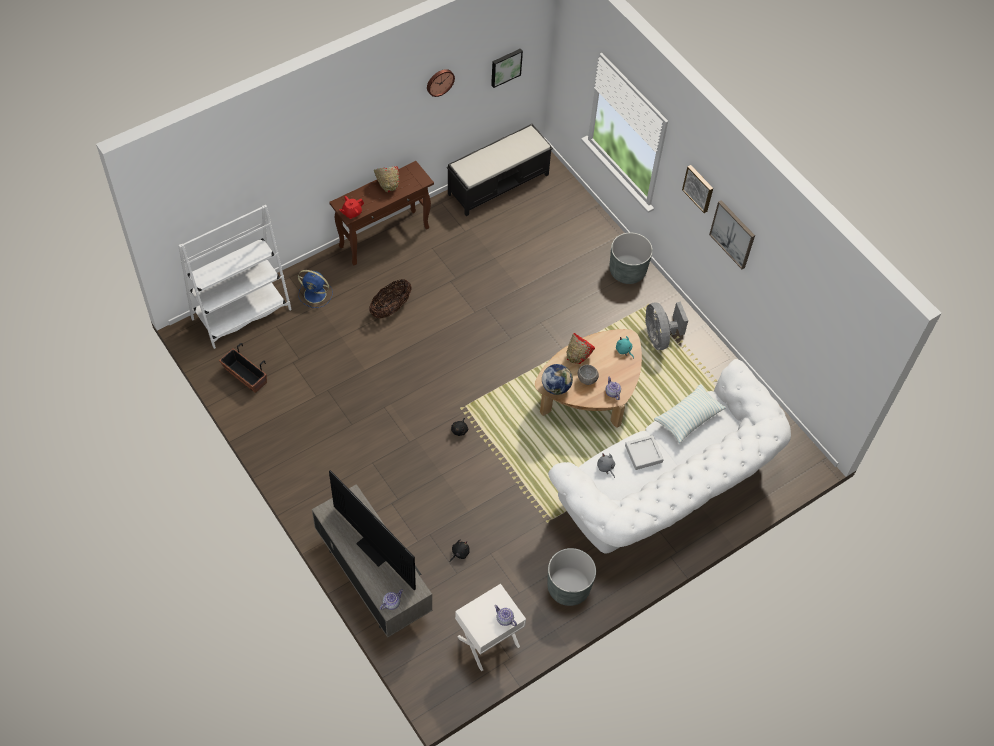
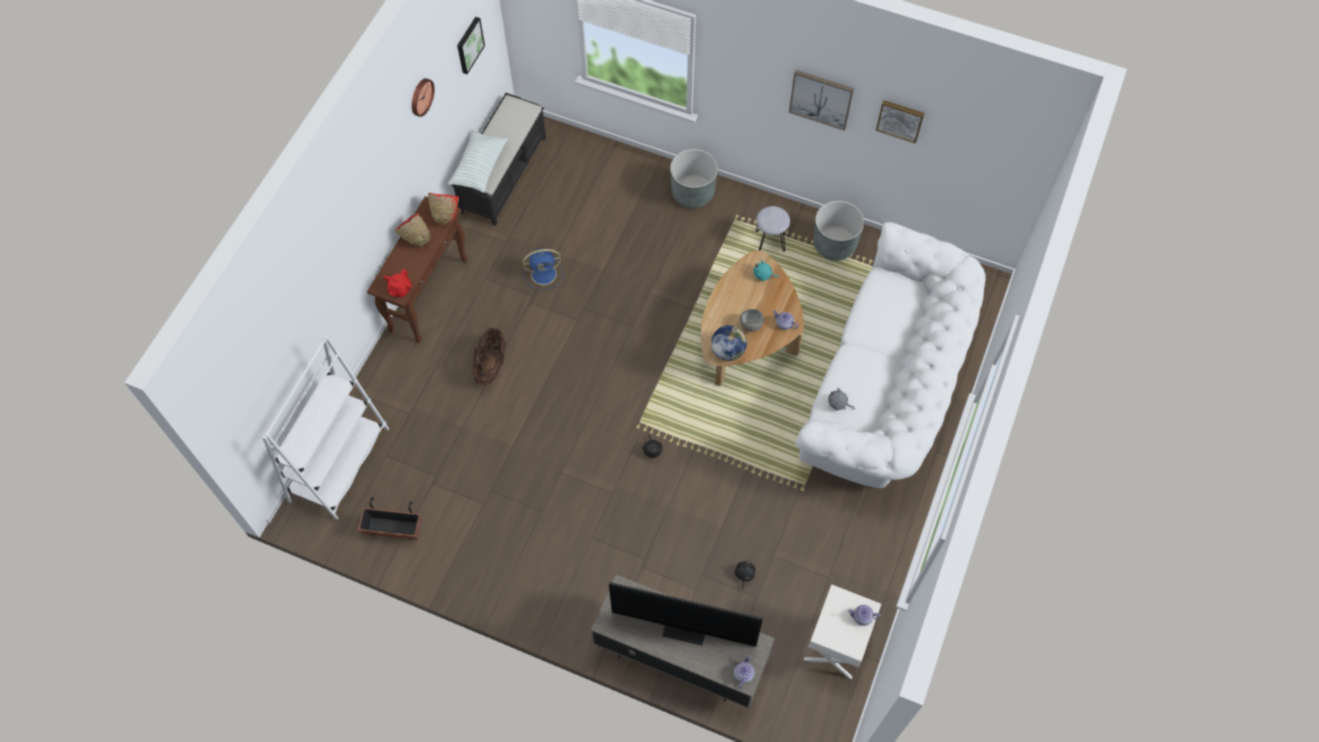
camera: 30 degrees left, 5 degrees up
(316, 294) = (403, 397): blue fan -> blue fan (545, 274)
(568, 587) = (869, 542): grey planter -> grey planter (834, 244)
(578, 355) = (725, 306): red bowl -> red bowl (445, 214)
(643, 454) = (862, 368): grey tray -> none
(659, 337) = (770, 241): grey fan -> grey stool
(688, 418) = (876, 307): pillow -> pillow (479, 167)
(699, 188) = (760, 69): picture -> picture (900, 120)

